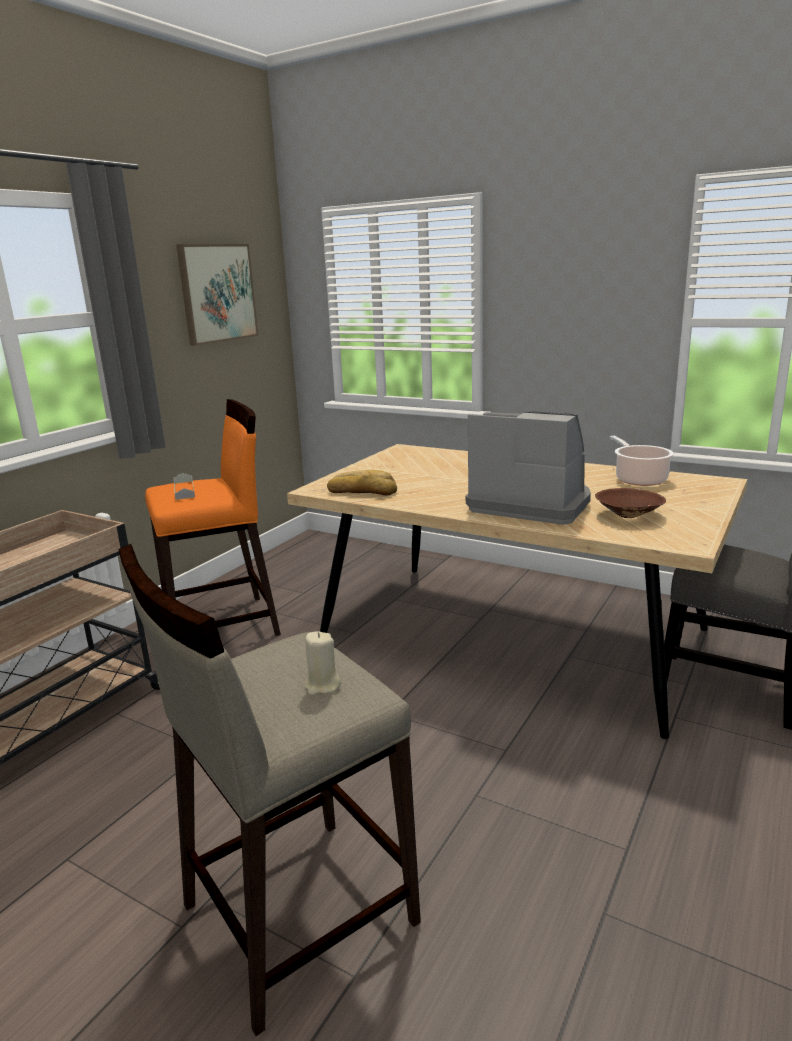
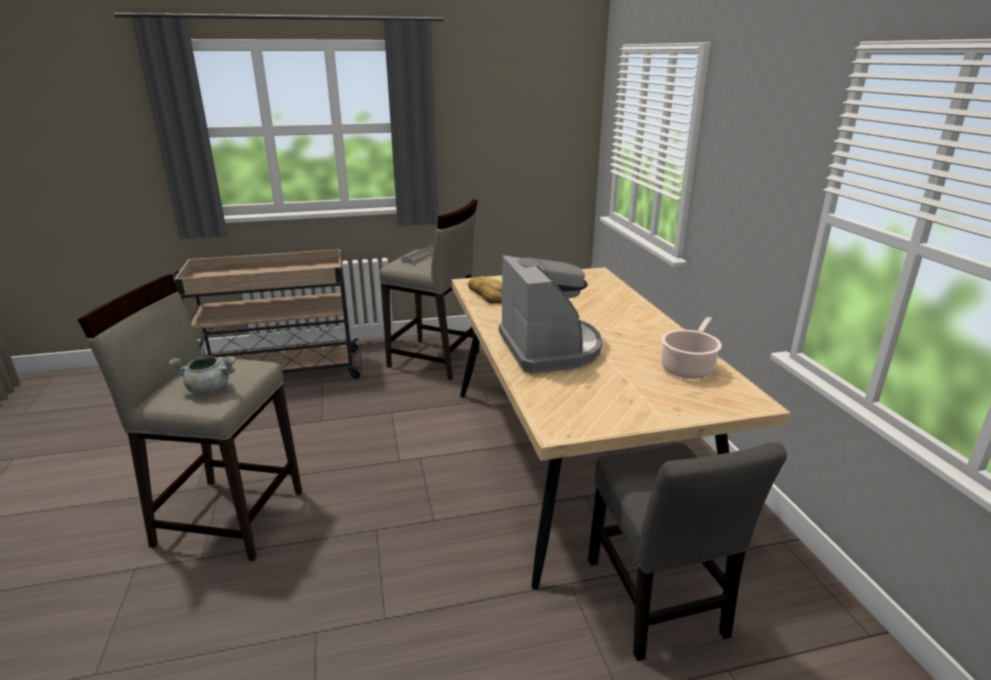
camera: 45 degrees right, 5 degrees up
(217, 293) = (519, 114): picture -> none
(223, 626) = (435, 359): orange stool -> beige stool
(322, 685) = (209, 389): beige candle -> grey cooking pot
(629, 515) = (587, 389): brown bowl -> none

